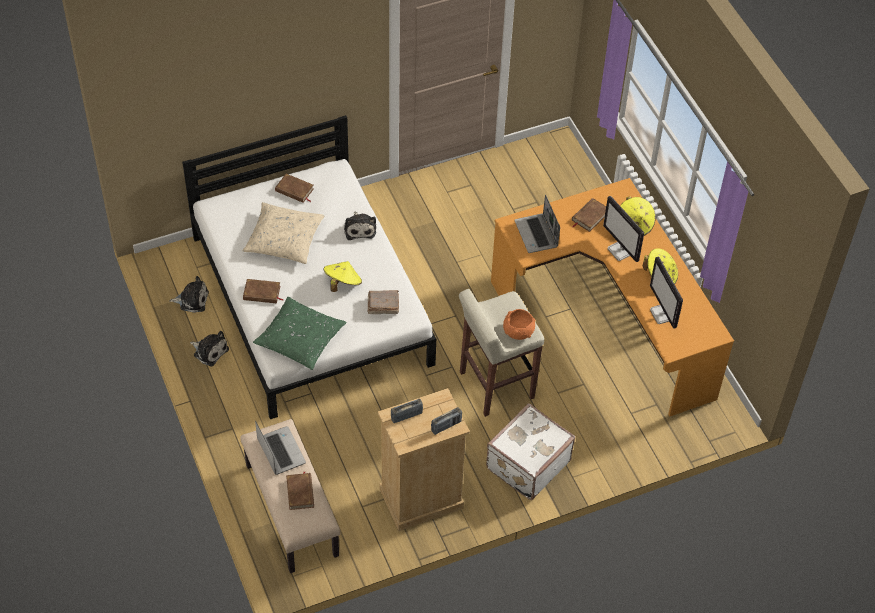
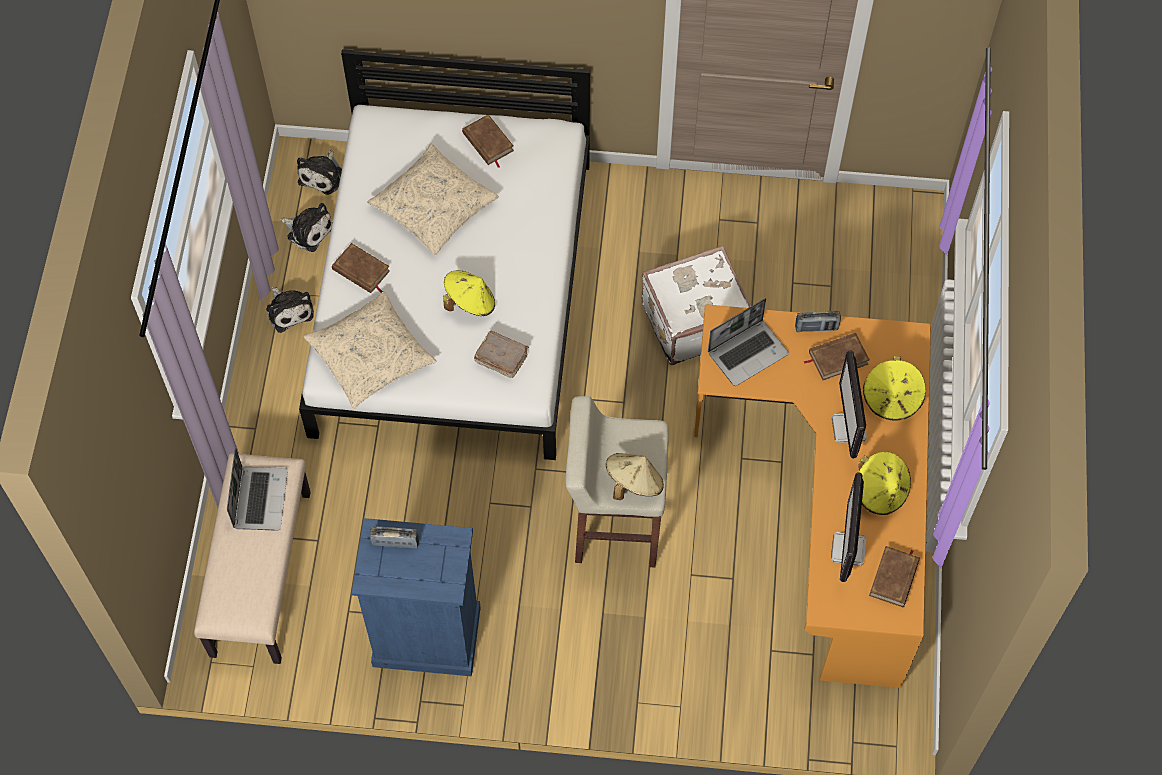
camera: 30 degrees right, 10 degrees up
(300, 339) = (370, 356): green pillow -> beige pillow
(300, 492) = (250, 567): brown book -> brown book (894, 578)
(359, 228) = (538, 233): plush toy -> plush toy (322, 175)
(421, 499) = (426, 637): beige dresser -> blue dresser
(446, 426) = (437, 581): radio -> radio (816, 327)
(518, 331) = (633, 483): orange bowl -> beige hat
(526, 464) = (589, 655): white suitcase -> white suitcase (692, 320)
(537, 234) = (748, 352): laptop -> laptop turned 135 degrees counterclockwise

